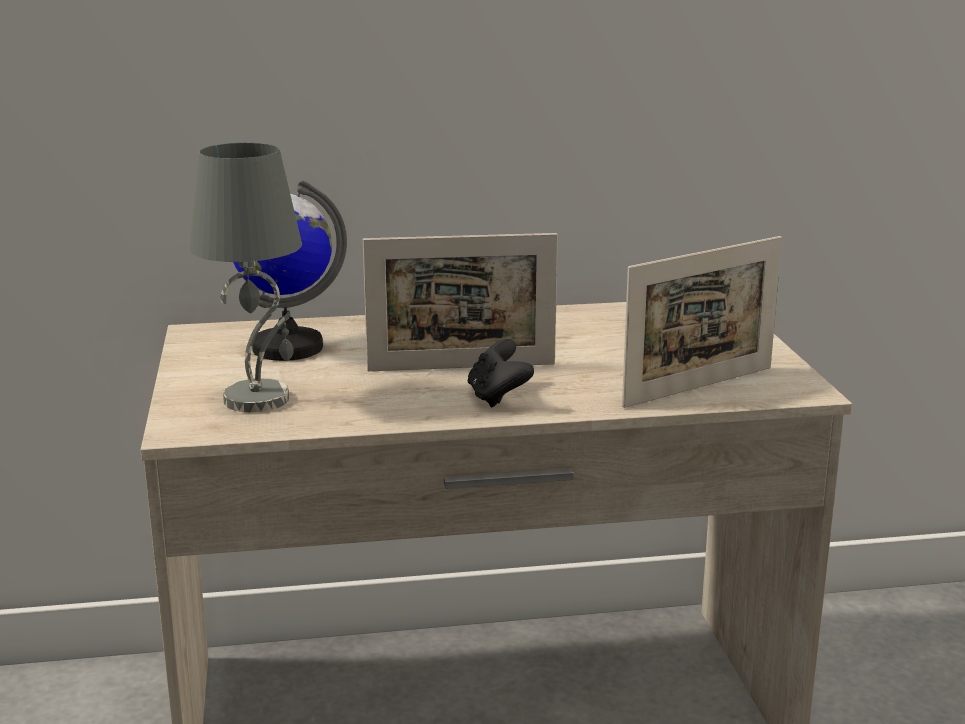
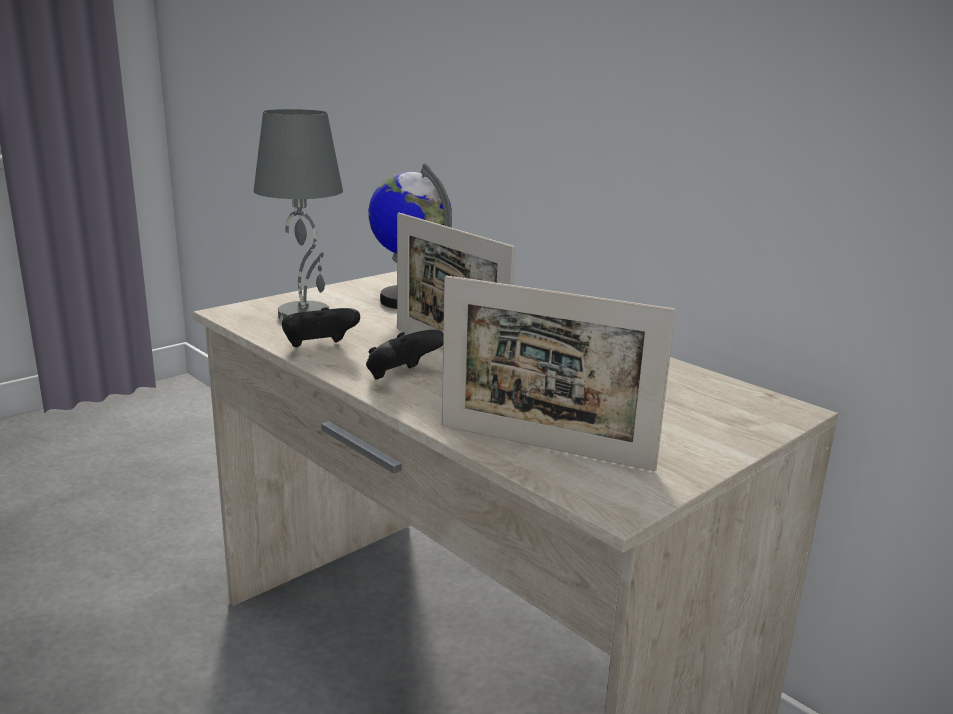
camera: 55 degrees right, 0 degrees up
(373, 412) = (319, 348): none -> black game controller

